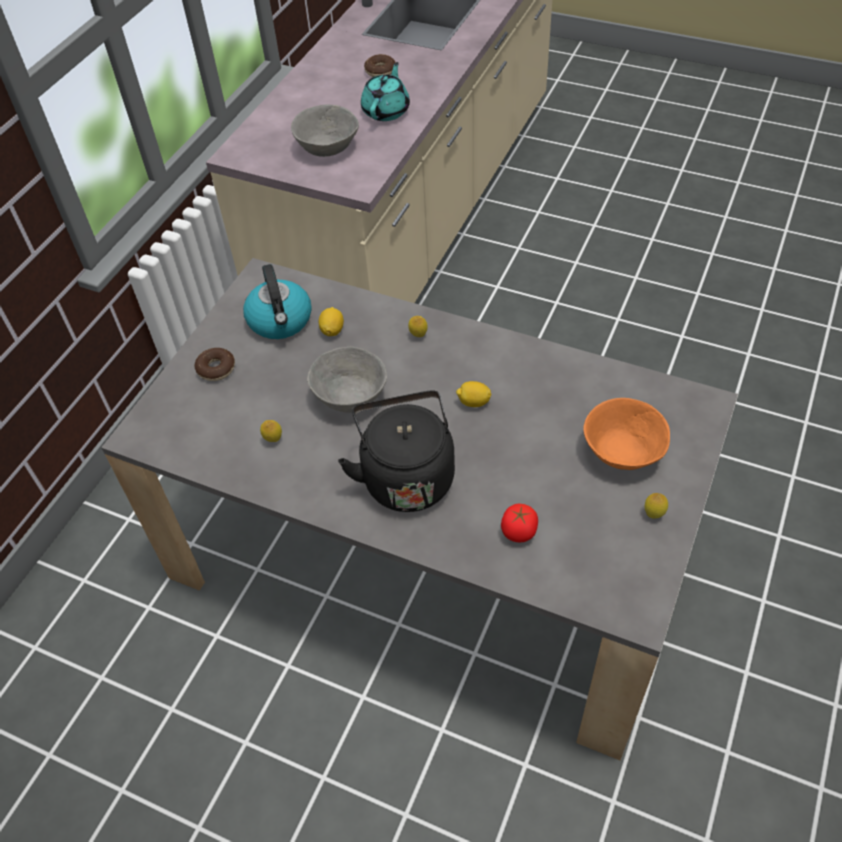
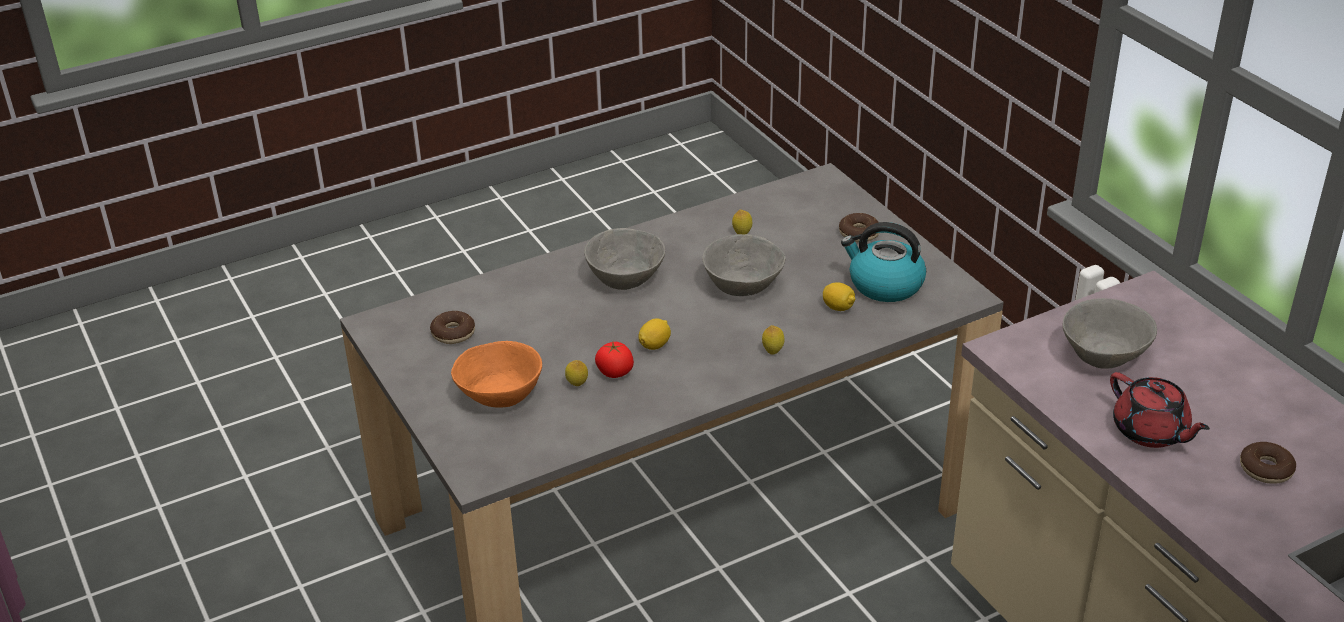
camera: 125 degrees right, 15 degrees down
(386, 111) = (1151, 432): turquoise teapot -> red teapot
(406, 476) = (625, 279): black kettle -> grey bowl
(519, 531) = (507, 306): tomato -> tomato (615, 372)
(589, 541) = (453, 333): none -> donut
(653, 514) = (428, 377): lemon -> lemon (577, 385)

